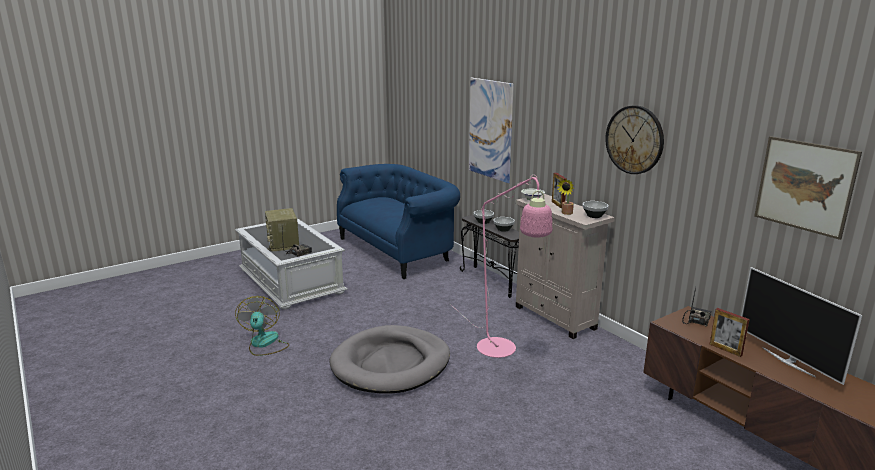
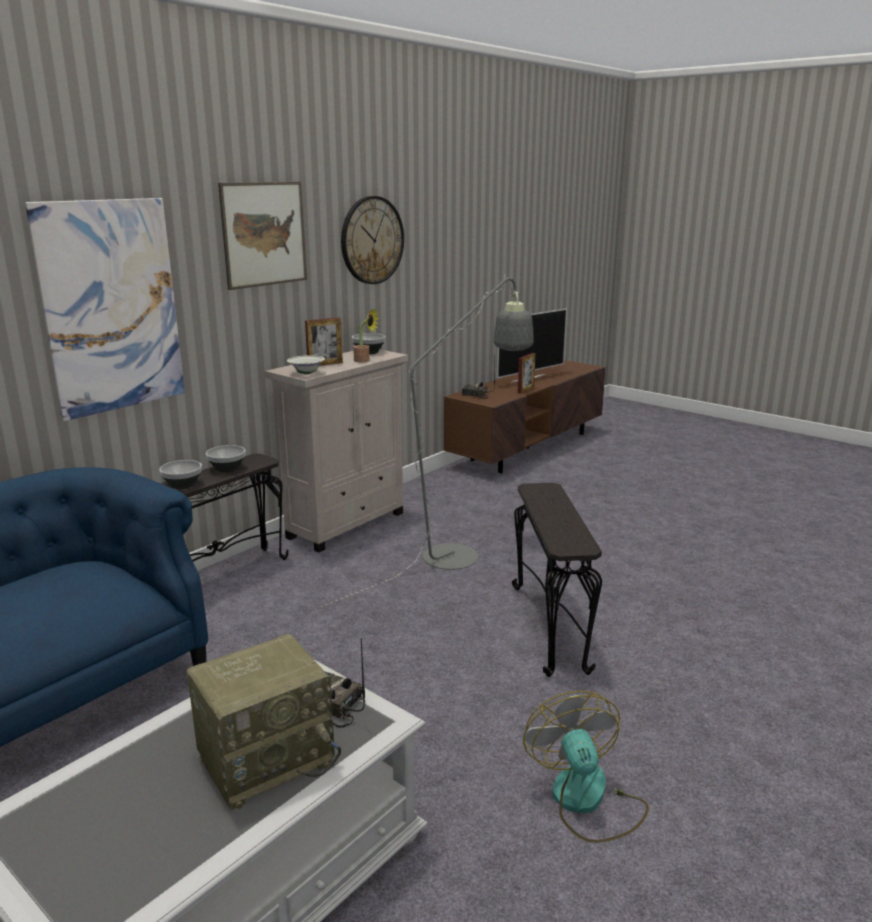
camera: 105 degrees left, 0 degrees up
(264, 344) = (586, 801): fan -> fan turned 105 degrees clockwise
(391, 364) = (549, 628): grey dog bed -> black side table
(502, 352) = (461, 551): pink floor lamp -> grey floor lamp
(804, 186) = (495, 238): picture -> picture (264, 234)

